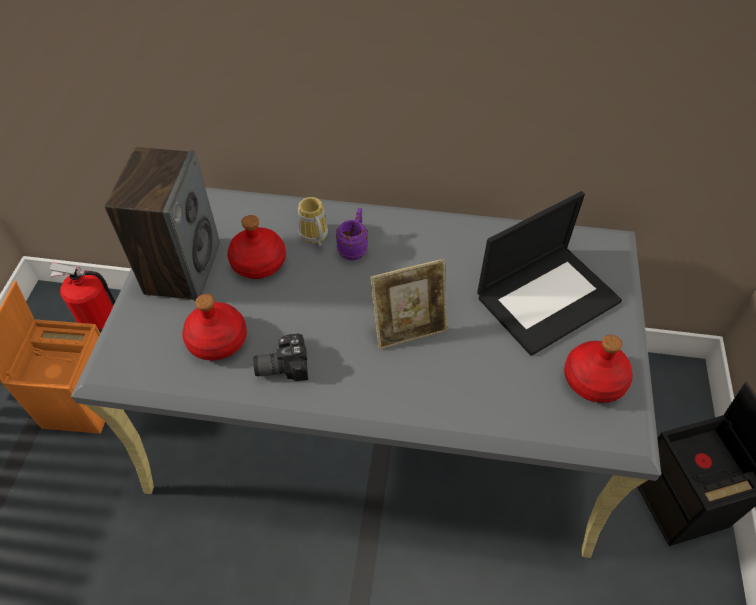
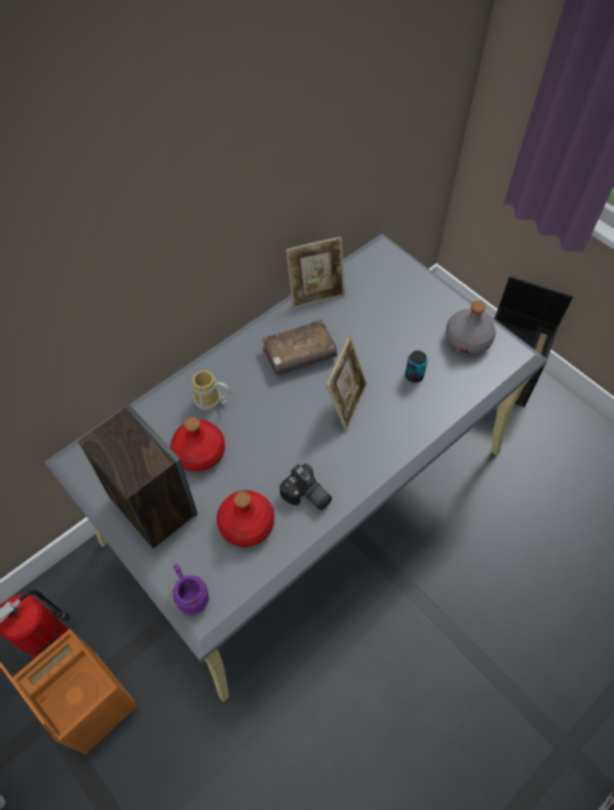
camera: 50 degrees left, 5 degrees up
(282, 365) = (306, 496): camera -> camera turned 75 degrees counterclockwise
(354, 248) = (246, 385): purple mug -> purple mug (191, 595)
(424, 261) = (299, 354): none -> brown book
(497, 362) = (414, 375): none -> can
(502, 230) = (316, 294): none -> picture frame
(548, 297) = (391, 313): laptop -> none
(593, 381) = (468, 339): red bottle -> grey bottle

